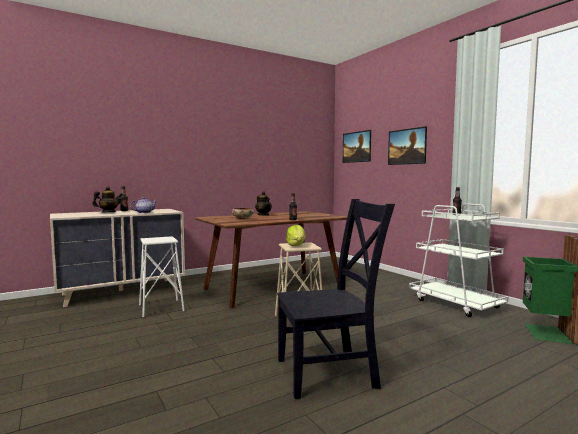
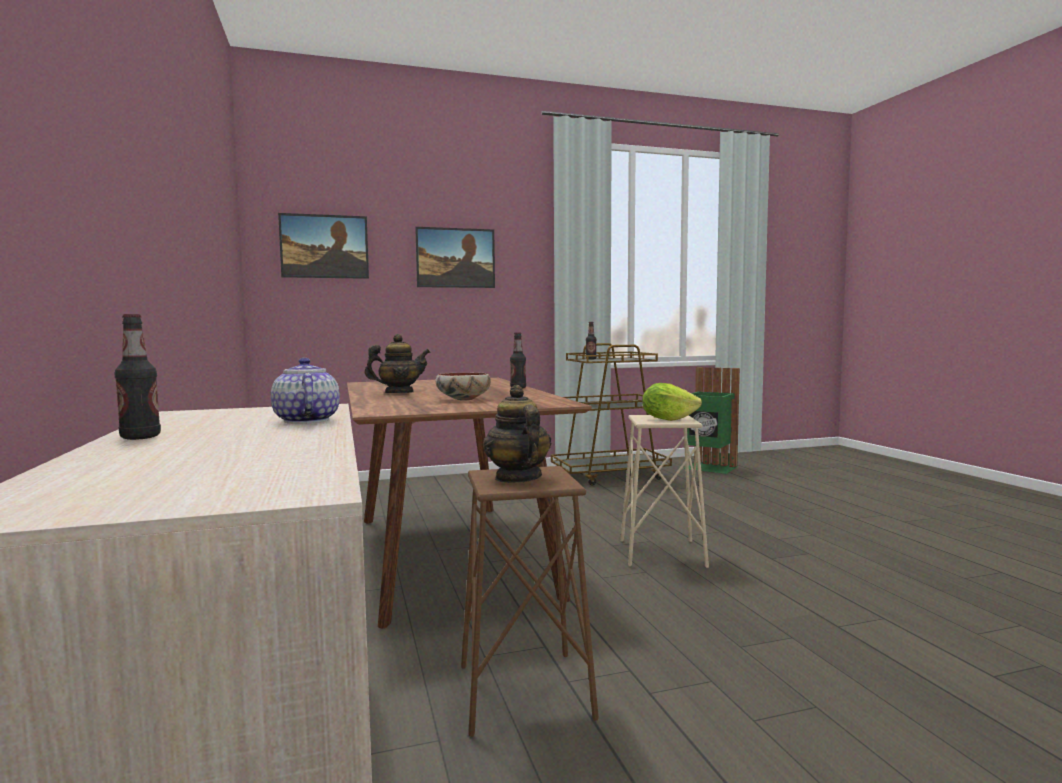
camera: 75 degrees left, 0 degrees up
(108, 212) = (183, 447): teapot -> teapot (517, 478)
(161, 308) = (523, 692): white stool -> brown stool
(330, 372) = (848, 555): black chair -> none
(455, 303) = (610, 475): white cart -> brown cart

